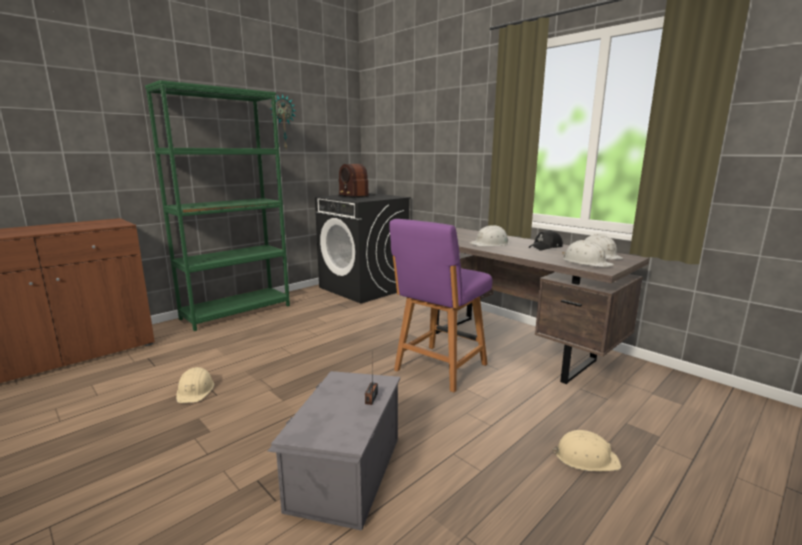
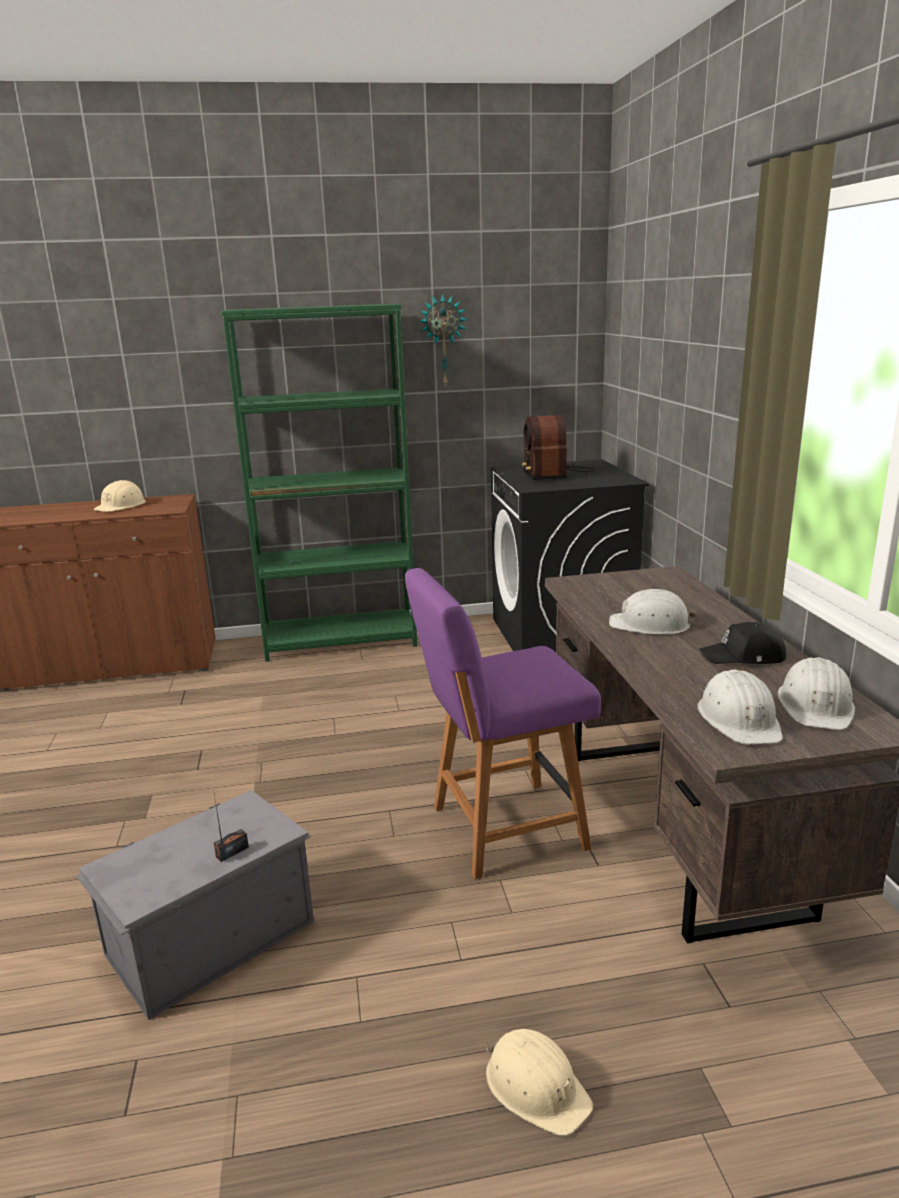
camera: 35 degrees right, 5 degrees up
(195, 390) = (184, 754): beige hard hat -> beige hard hat (121, 506)

